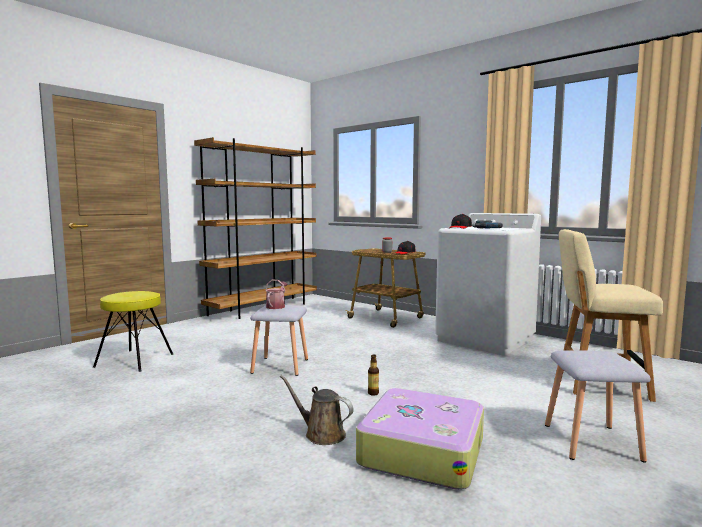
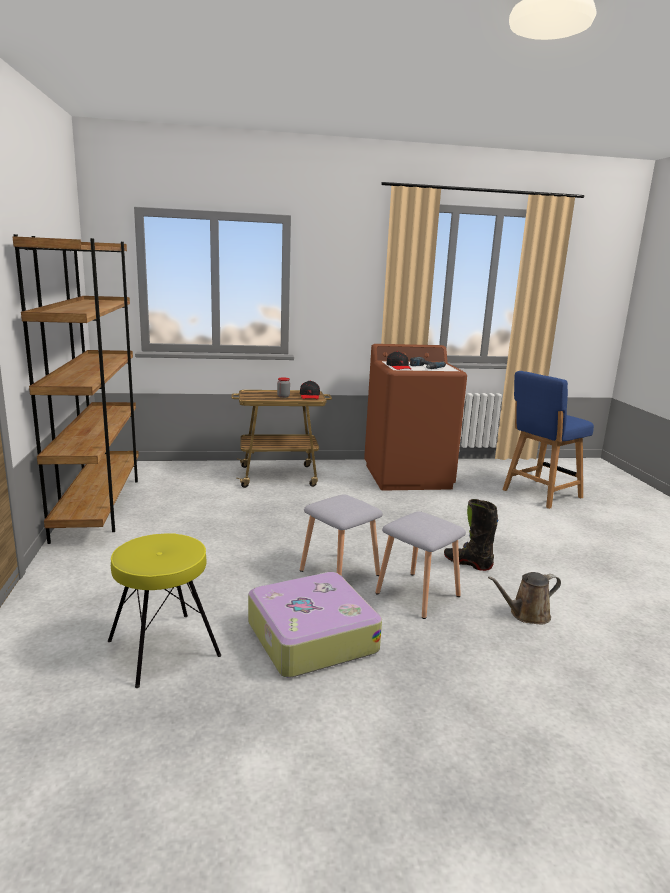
camera: 50 degrees left, 10 degrees up
(276, 306) = (336, 503): watering can -> none
(373, 393) = (467, 563): bottle -> black boot
(421, 450) = (589, 591): suitcase -> suitcase (310, 636)
(485, 339) = (408, 476): white washing machine -> brown washing machine
(593, 443) = (621, 540): grey stool -> grey stool (419, 595)
(597, 383) = (539, 494): beige chair -> blue chair

